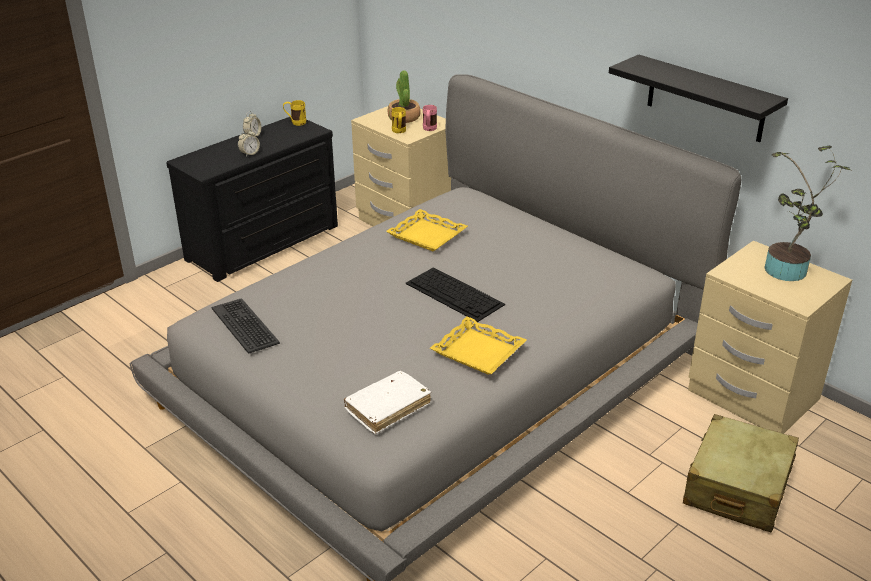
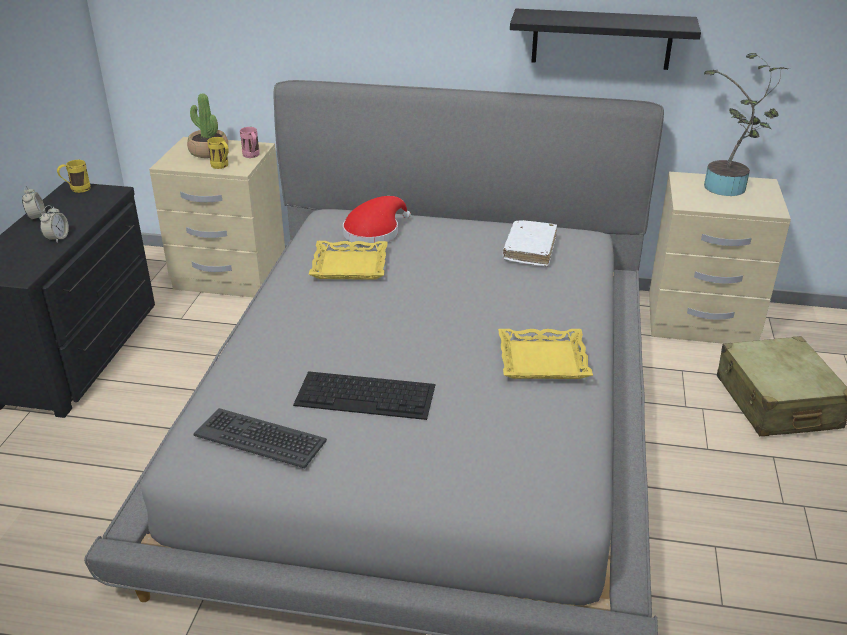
camera: 35 degrees left, 0 degrees up
(388, 407) = (529, 456): white book -> white book (529, 249)
(455, 294) = (450, 313): keyboard -> keyboard (367, 395)
(475, 216) = (374, 232): none -> red hat

